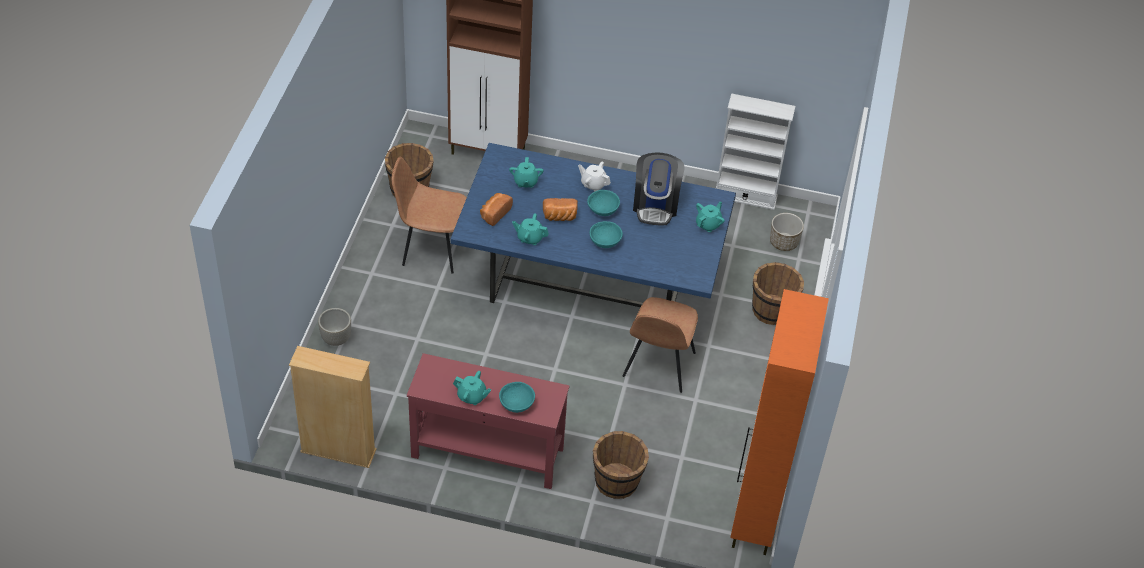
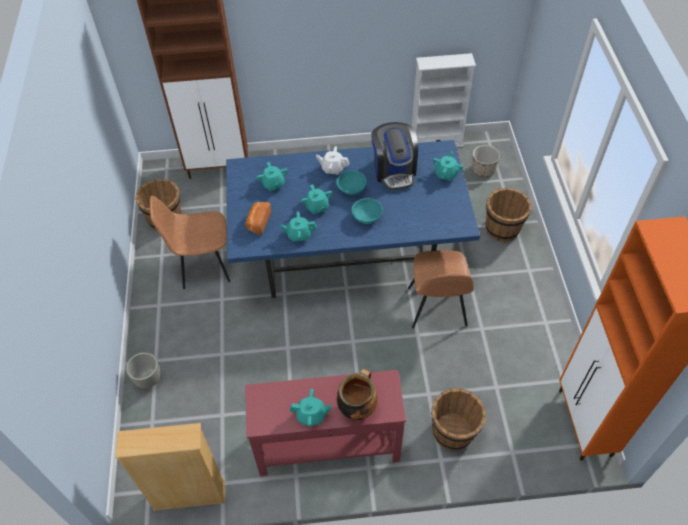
camera: 15 degrees left, 5 degrees up
(516, 403) = (357, 407): turquoise bowl -> cooking pot
(559, 217) = (317, 207): bread -> turquoise teapot

